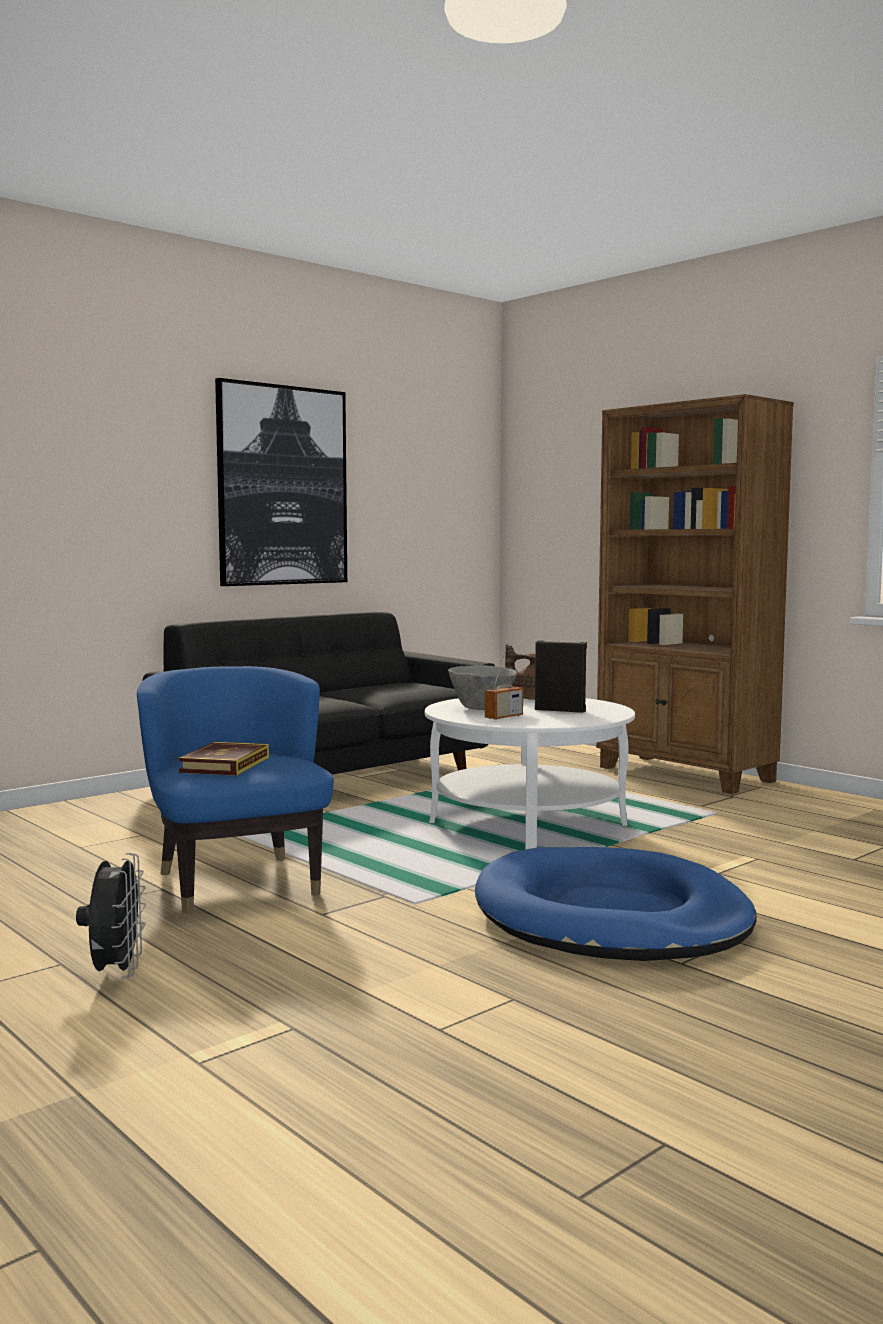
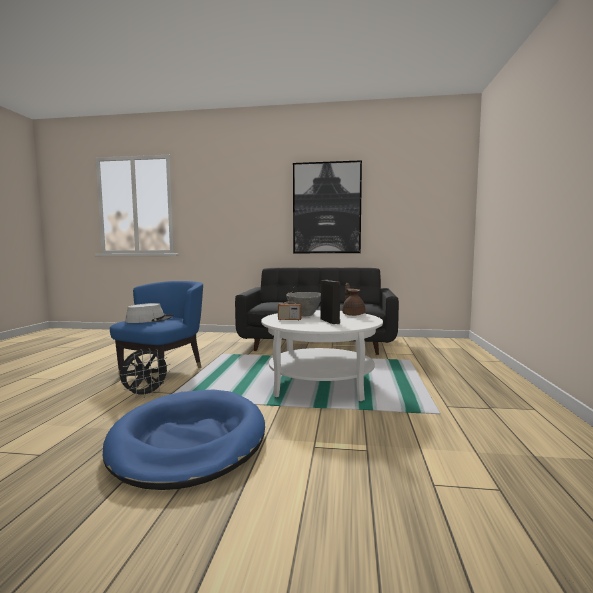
camera: 50 degrees right, 0 degrees up
(116, 973) = (47, 387): black fan -> black fan (145, 395)
(225, 765) = (149, 320): book -> grey hat
(685, 774) = (501, 386): brown bookcase -> none

